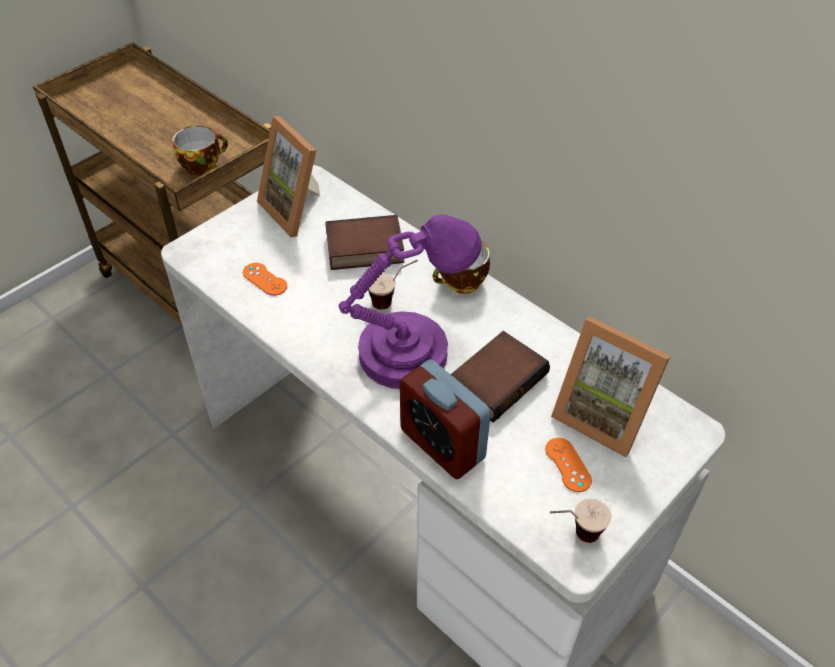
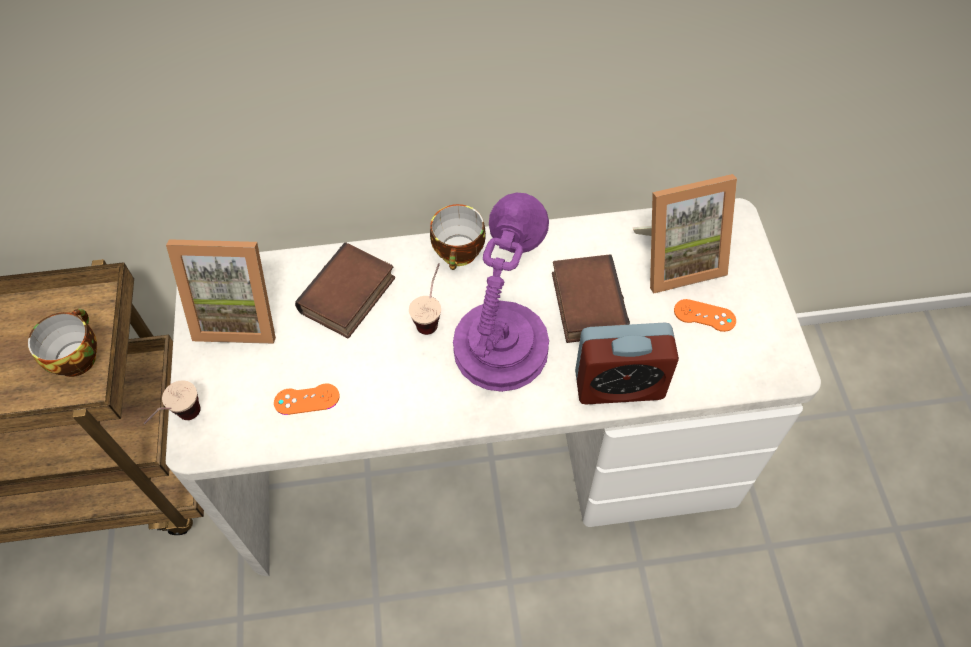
camera: 50 degrees left, 10 degrees up
(573, 535) = (768, 358): cup -> cup (181, 422)

